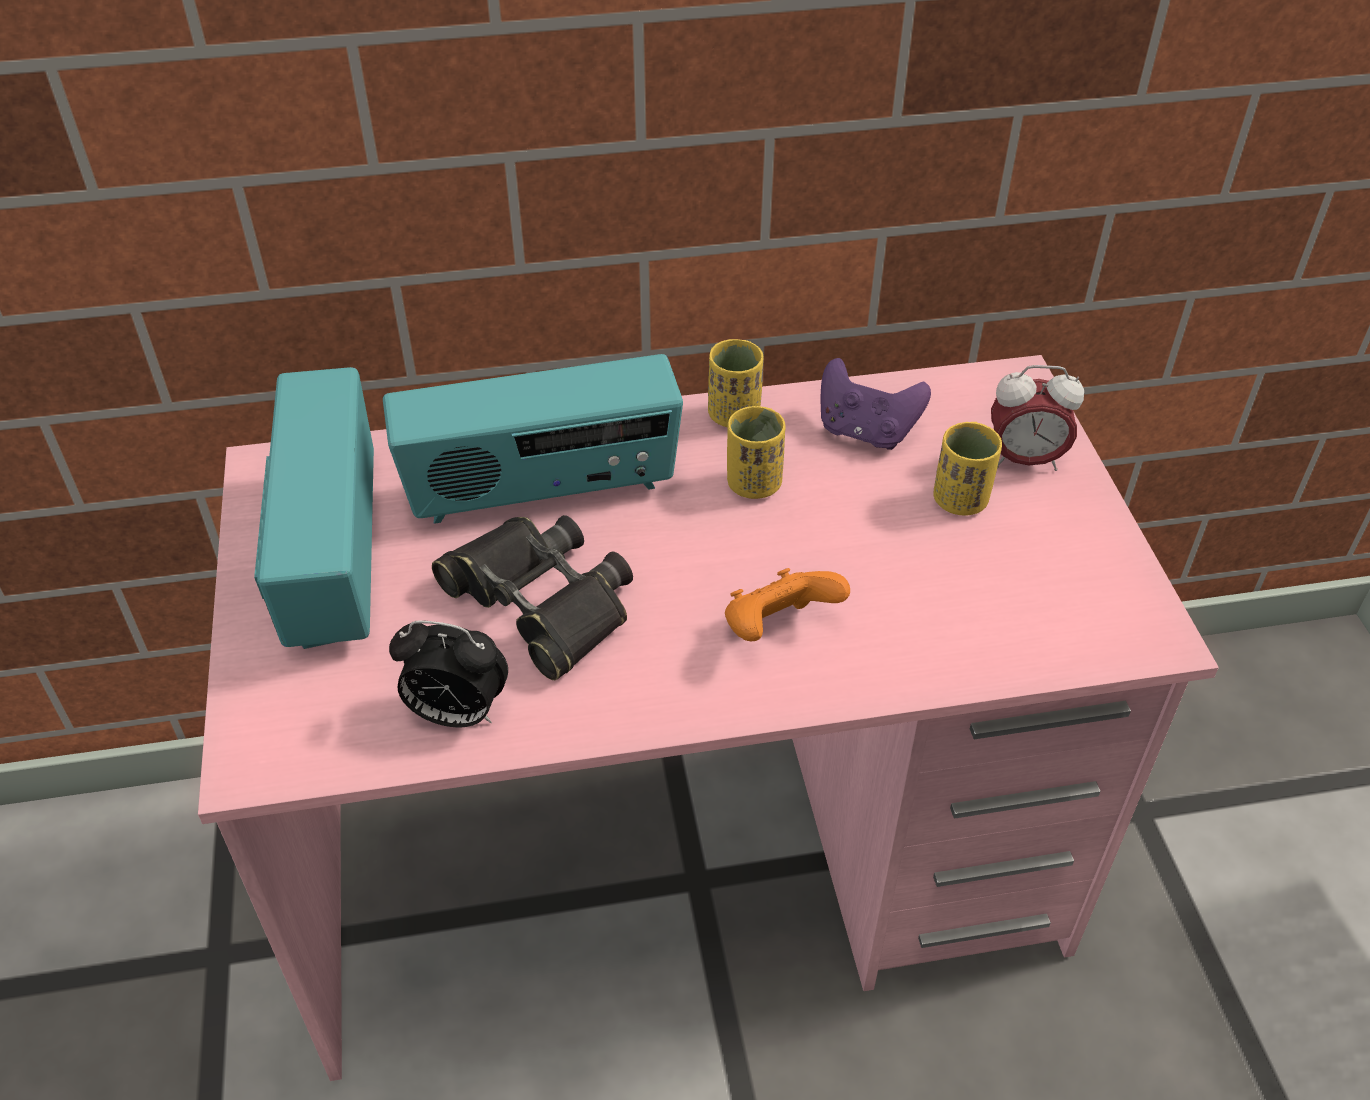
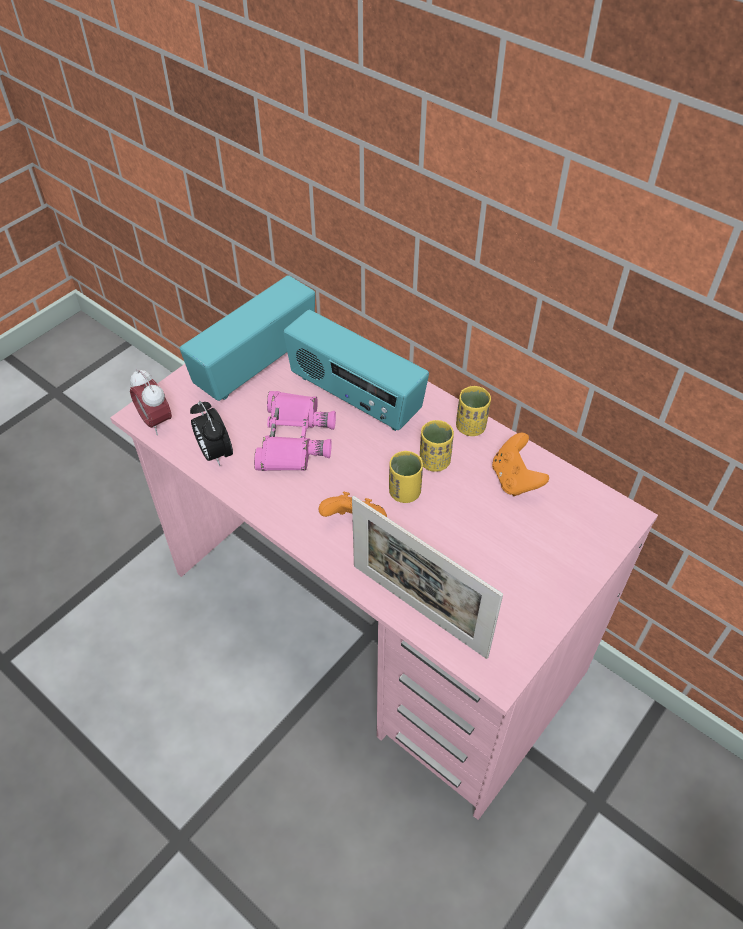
camera: 50 degrees right, 5 degrees up
(540, 602) = (294, 439): black binoculars -> pink binoculars
(866, 431) = (515, 479): purple game controller -> orange game controller
(960, 500) = (508, 542): yellow cup -> yellow cup (404, 492)
(988, 654) = (418, 610): none -> picture frame
(1024, 460) = (566, 552): alarm clock -> alarm clock (156, 421)

